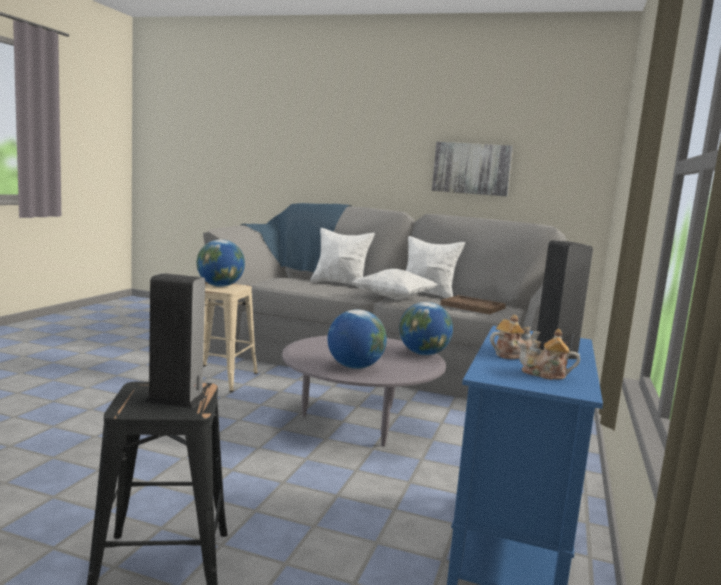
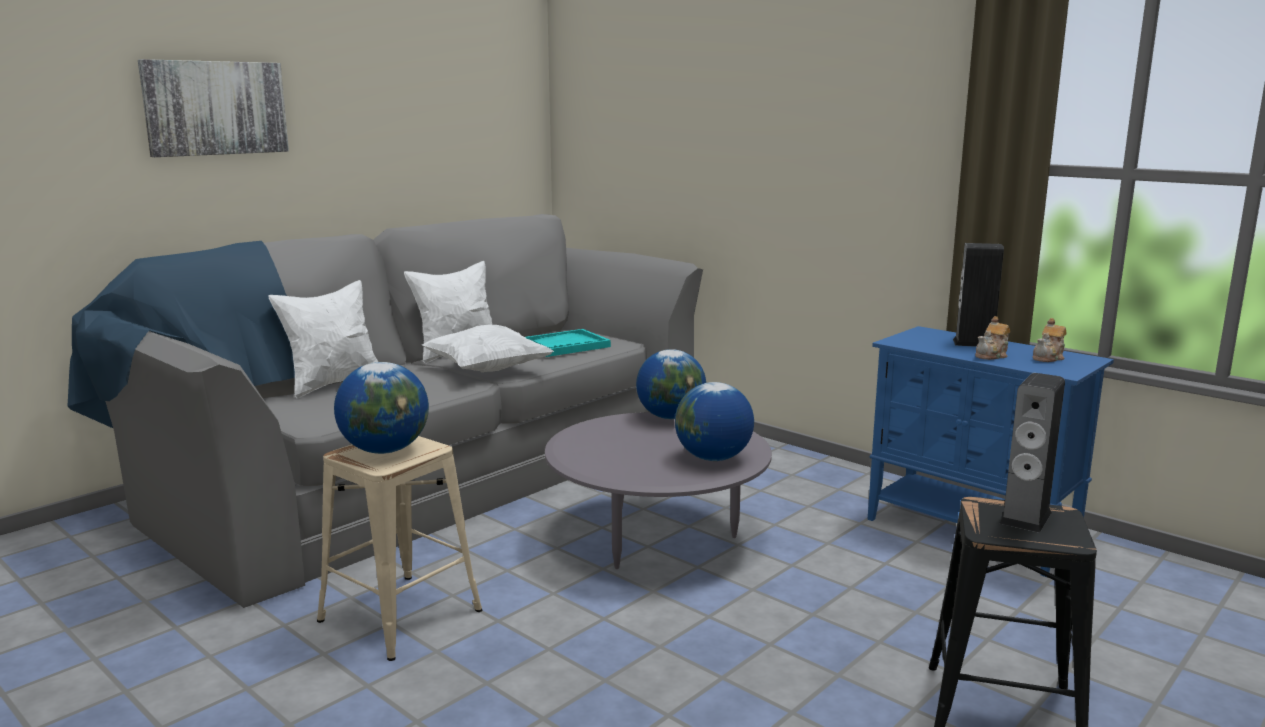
camera: 65 degrees left, 5 degrees up
(471, 168) = (394, 145): picture -> picture (215, 108)
(472, 306) = (565, 345): brown tray -> turquoise tray
(512, 355) = (992, 356): teapot -> teapot turned 135 degrees counterclockwise

